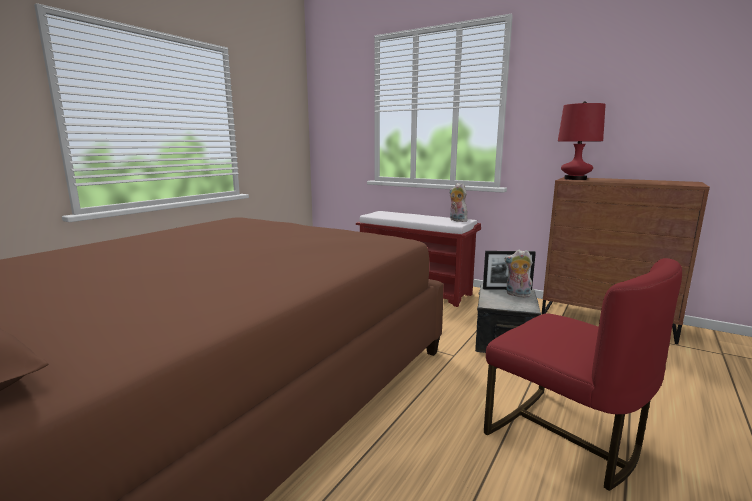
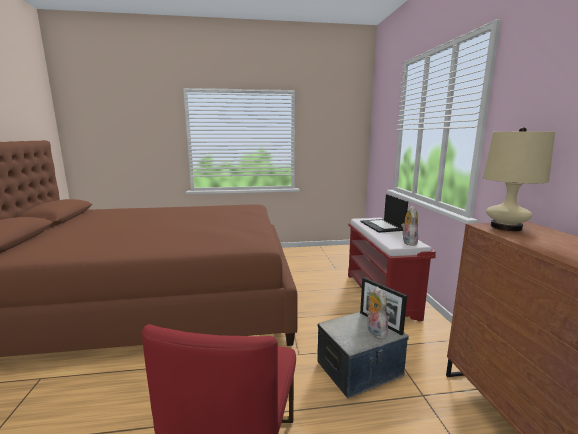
camera: 50 degrees right, 0 degrees up
(404, 215) = (382, 226): none -> laptop
(575, 179) = (505, 227): red table lamp -> beige table lamp

